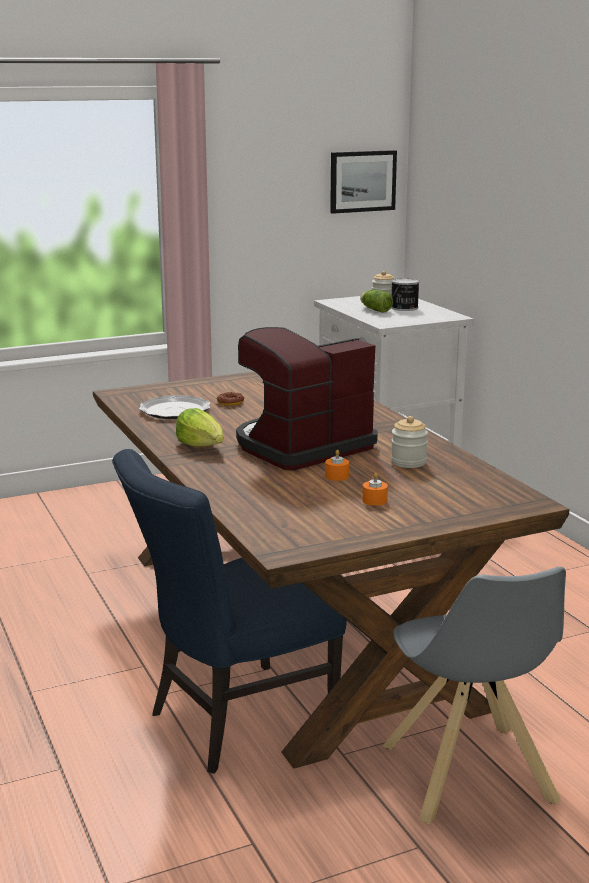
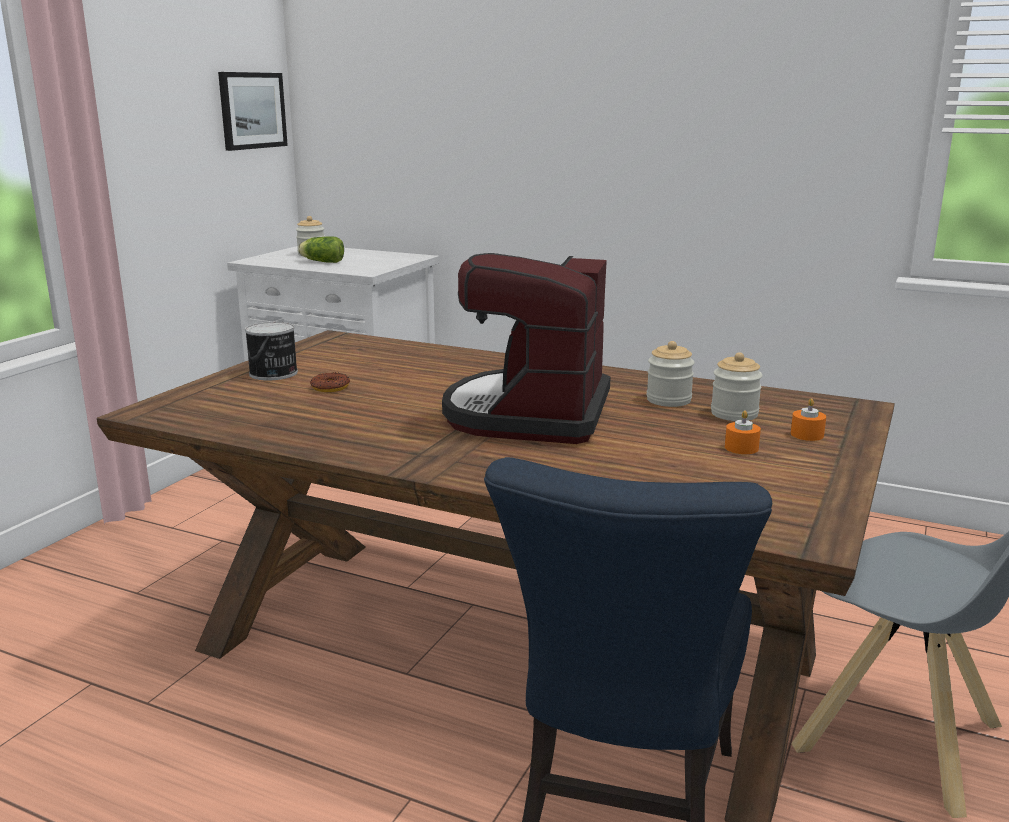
camera: 40 degrees left, 0 degrees up
(174, 410) = (279, 413): plate -> none
(202, 446) = (414, 445): lettuce -> none
(337, 476) = (643, 434): orange candle -> orange candle (807, 434)
(404, 308) = (348, 256): can -> can (273, 373)
(427, 482) = (734, 414): none -> jar

